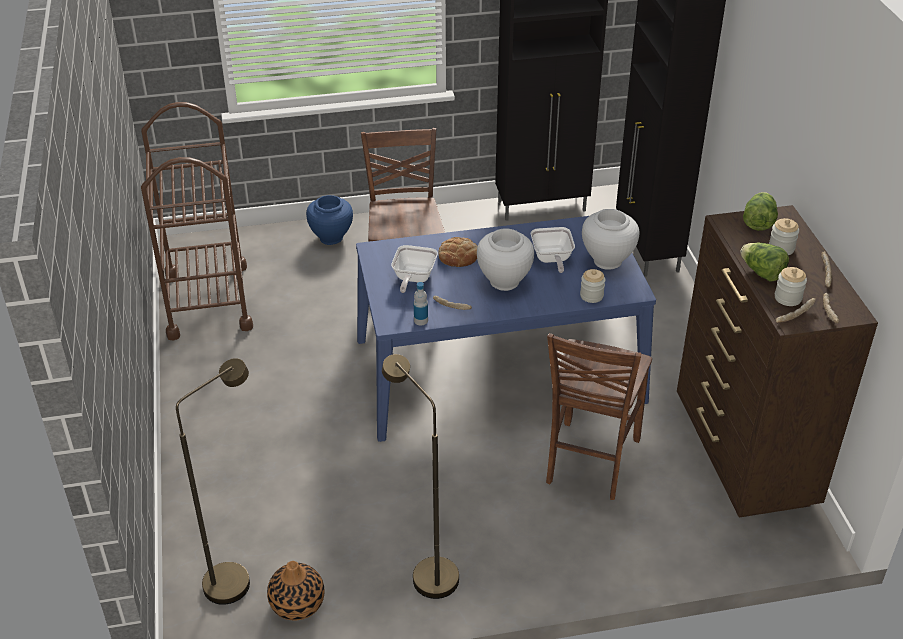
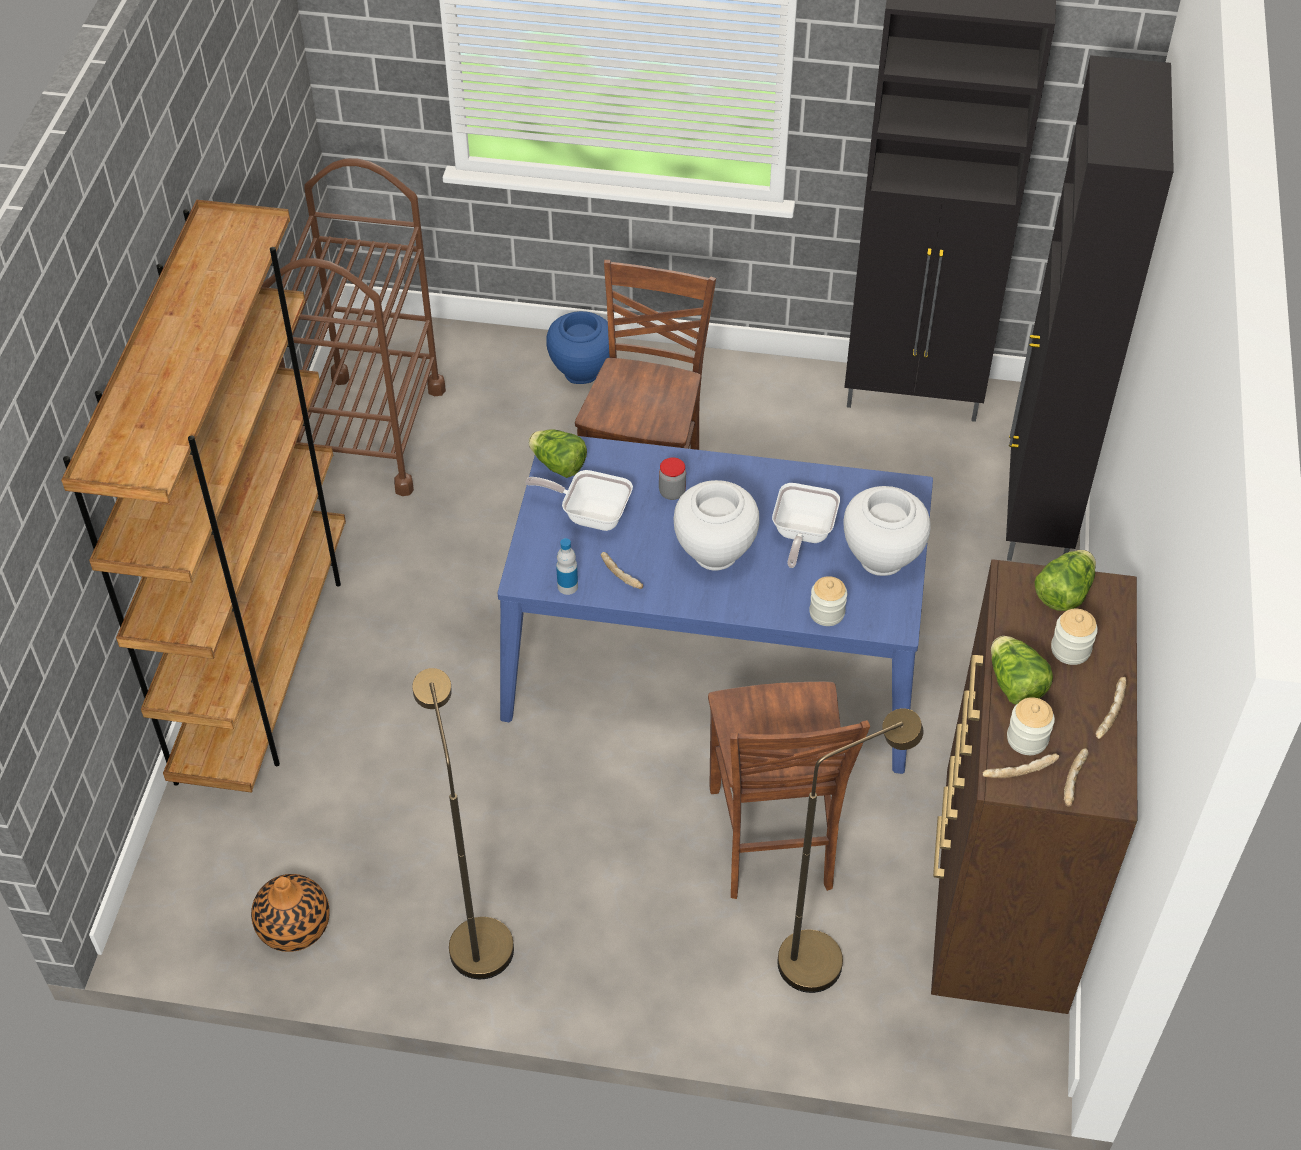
camera: 20 degrees right, 10 degrees up
(198, 451) = (265, 664): none -> brown bookcase
(236, 576) = (236, 862): brown floor lamp -> brown floor lamp (824, 954)
(377, 258) = (558, 465): none -> lettuce
(413, 279) = (590, 514): frying pan -> frying pan turned 75 degrees clockwise
(458, 256) = (672, 492): bread -> jar
(589, 462) = (772, 841): brown chair -> brown chair turned 45 degrees counterclockwise

